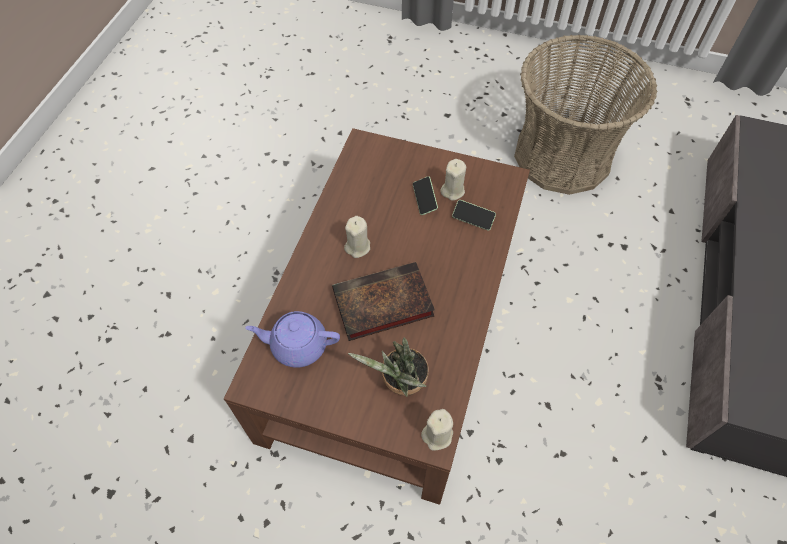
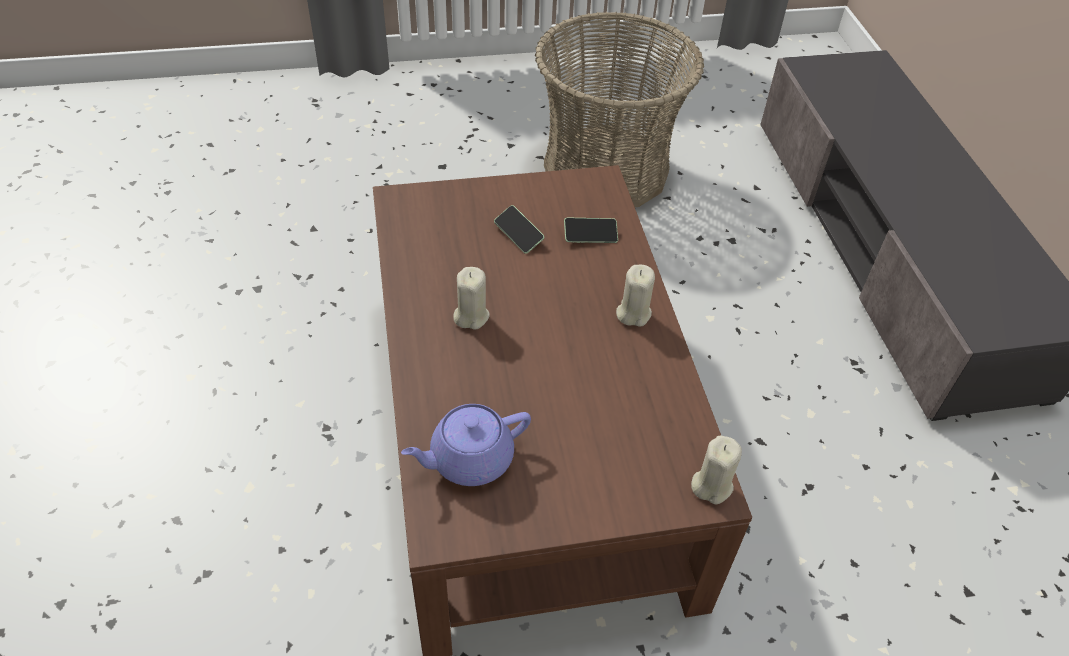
camera: 30 degrees left, 10 degrees down
(380, 305) = (545, 370): book -> none
(400, 386) = (631, 450): potted plant -> none
(452, 190) = (546, 215): beige candle -> beige candle (633, 313)

